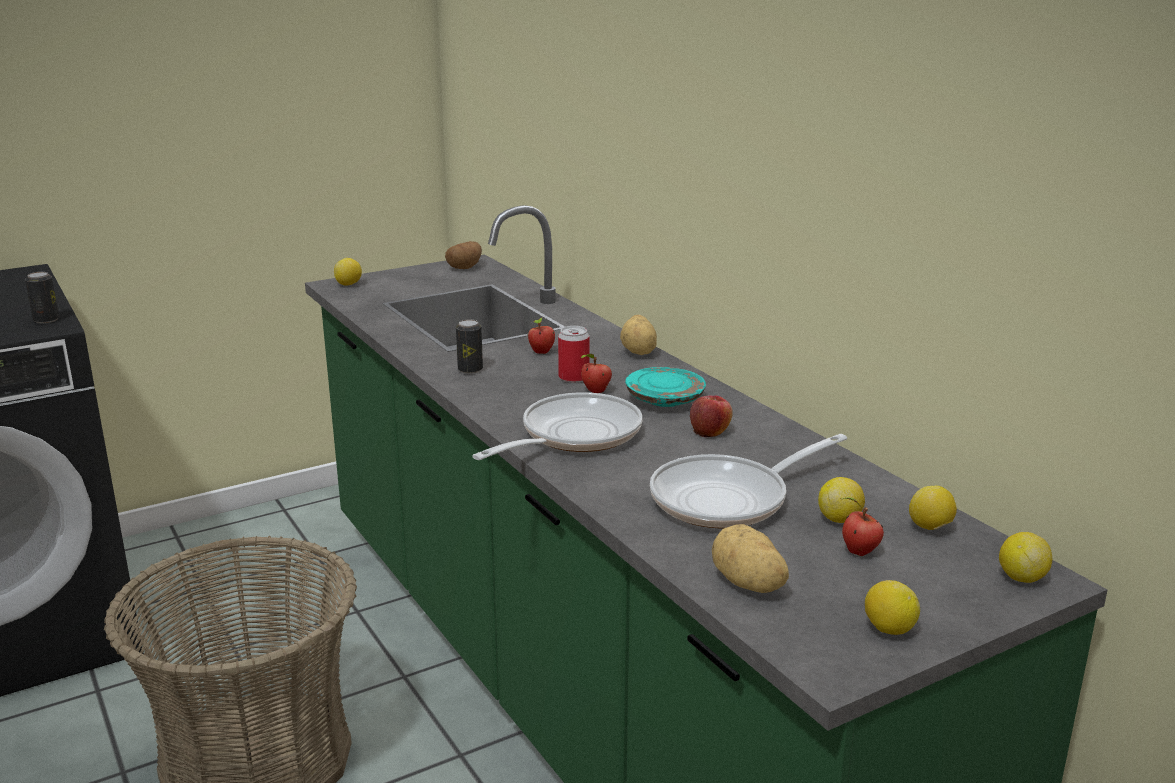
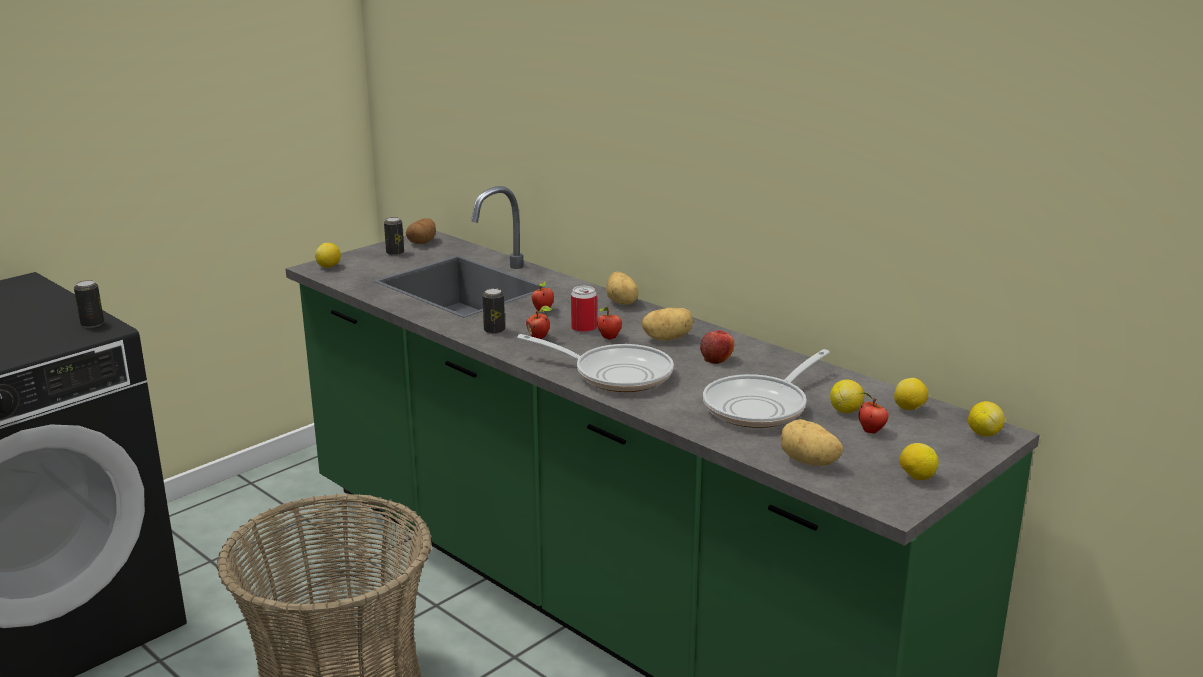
camera: 15 degrees left, 0 degrees up
(428, 276) = (395, 253): none -> can
(515, 383) = (539, 338): none -> apple
(573, 436) = (615, 374): frying pan -> frying pan turned 90 degrees clockwise
(665, 399) = (667, 338): turquoise plate -> potato

